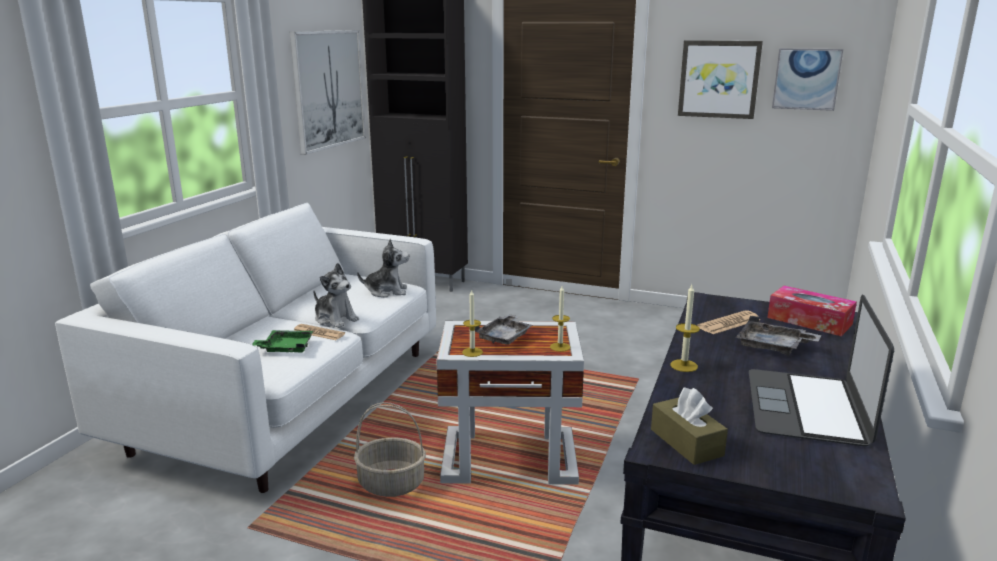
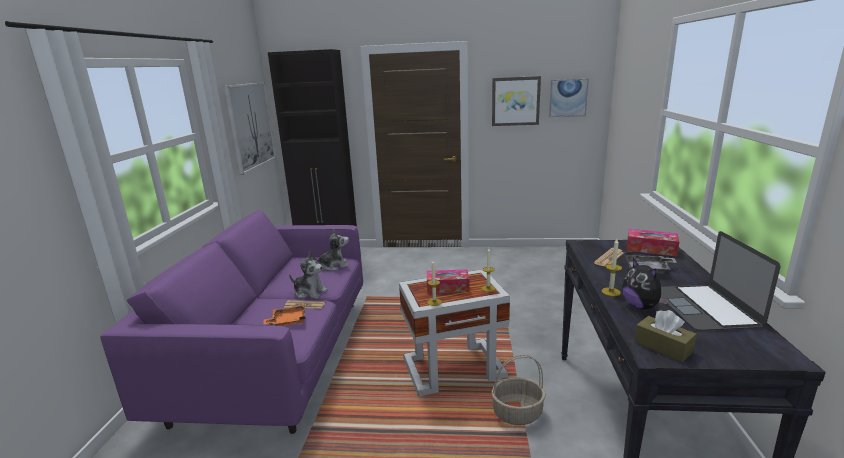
camera: 15 degrees left, 0 degrees up
(286, 348) = (287, 321): green tray -> orange tray
(290, 401) = (277, 357): white sofa -> purple sofa
(392, 483) = (384, 404): basket -> basket (518, 413)
(505, 337) = (447, 287): grey tray -> tissue box
(709, 390) = (641, 306): none -> plush toy

